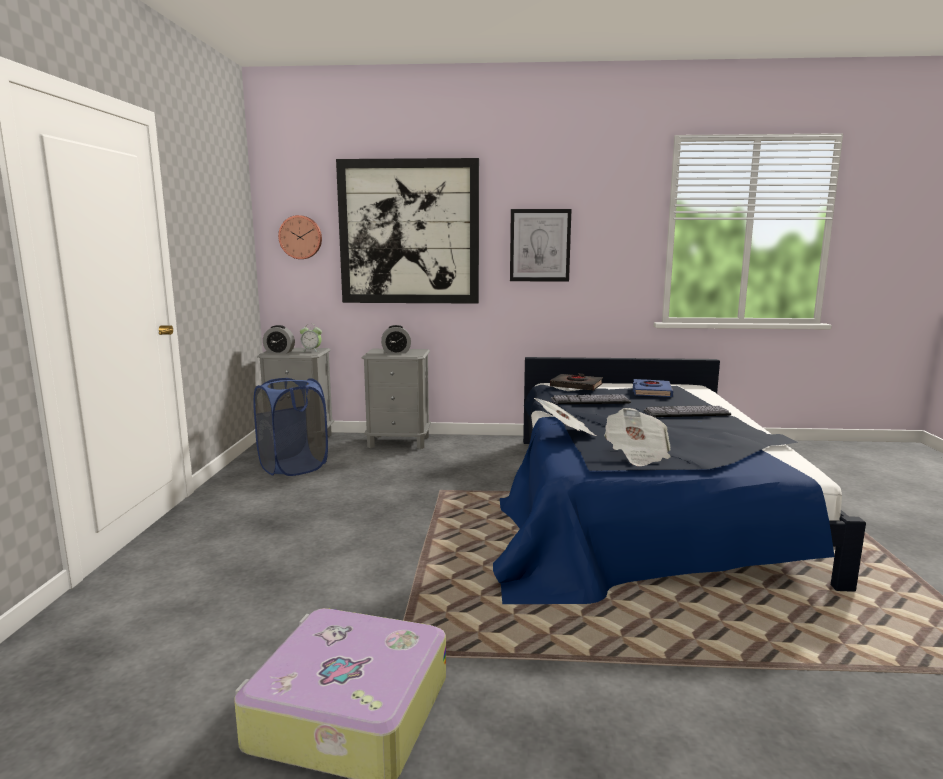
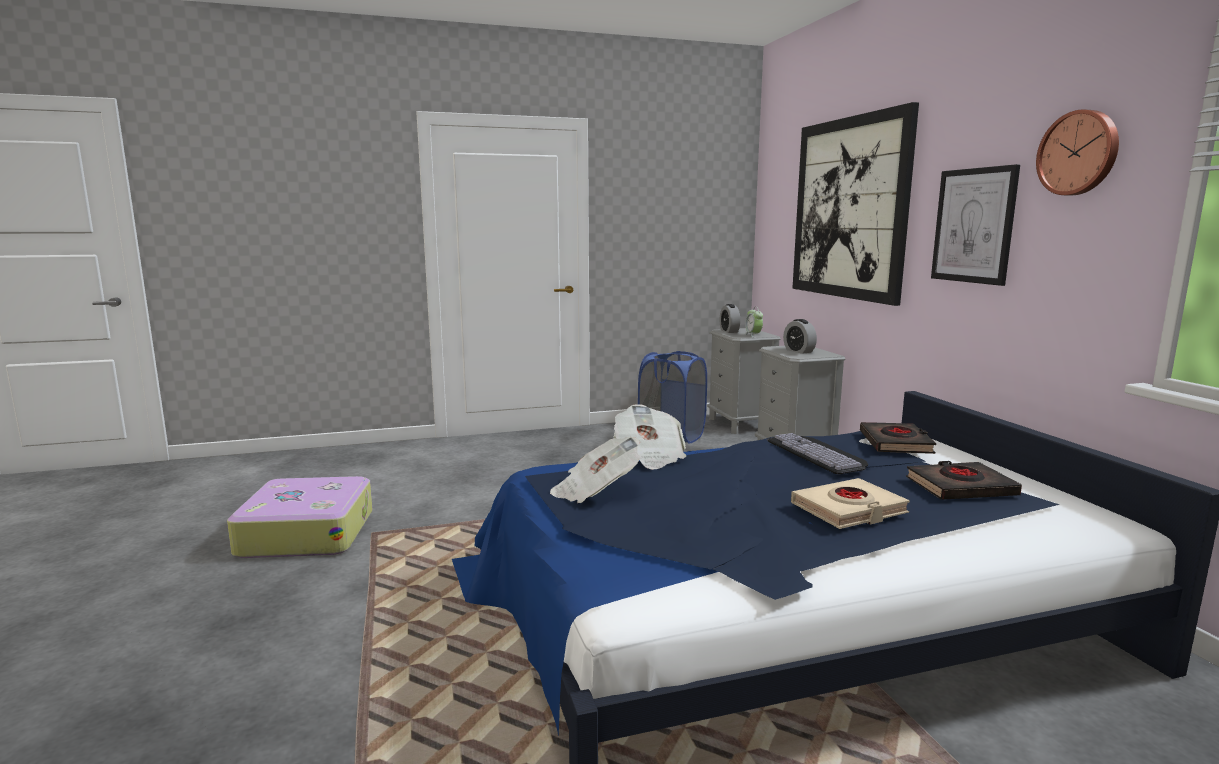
camera: 70 degrees right, 0 degrees up
(301, 237) = (778, 216): wall clock -> wall clock (1079, 153)
(651, 392) = (960, 487): blue book -> black book
(685, 411) = (849, 510): keyboard -> beige book

